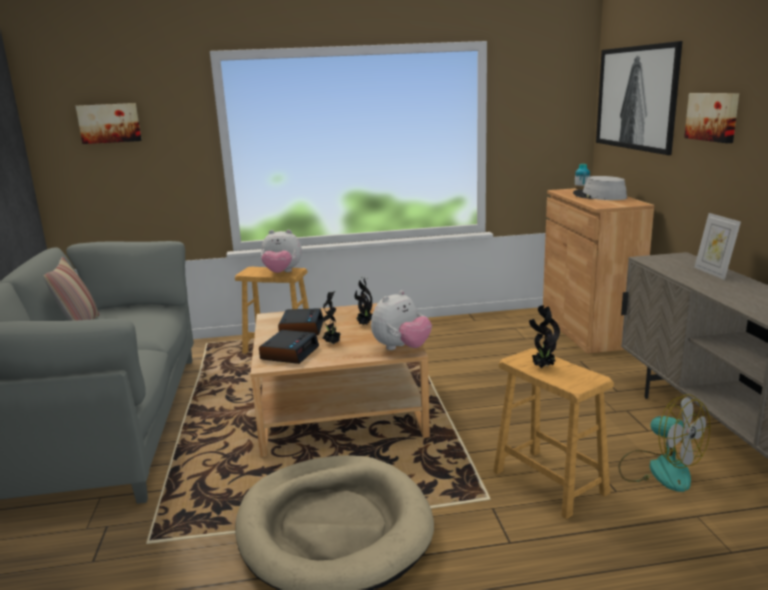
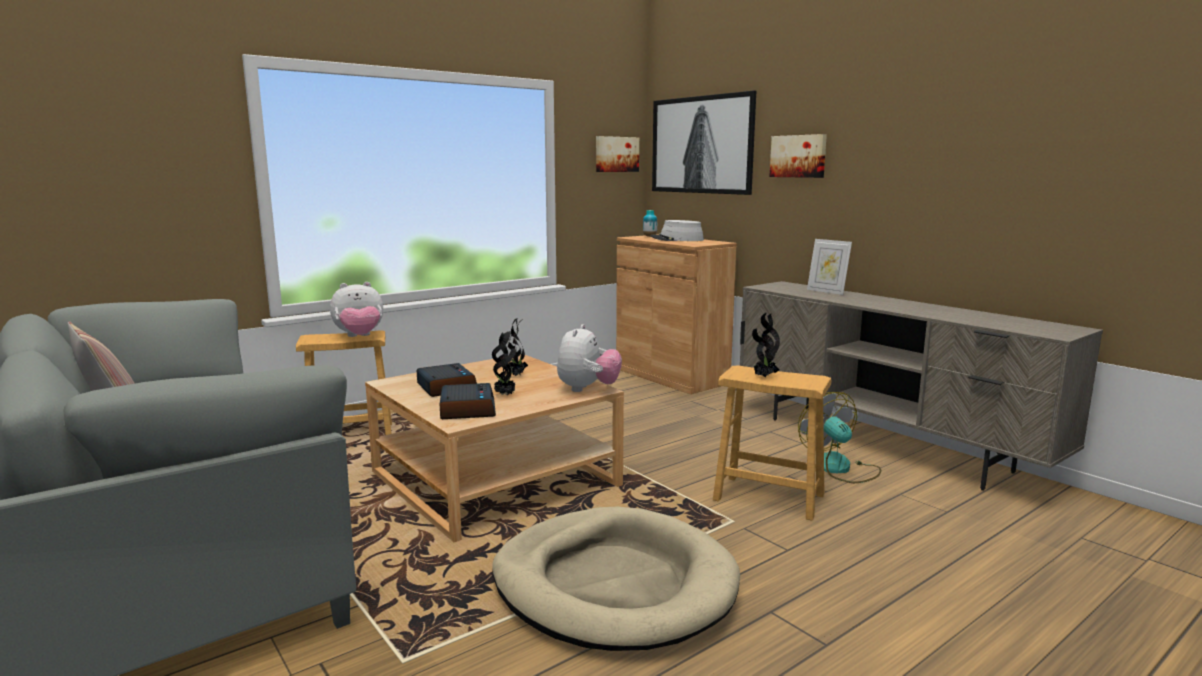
camera: 30 degrees left, 5 degrees down
(109, 123) = (88, 138): picture -> picture (616, 154)
(659, 469) = (840, 468): fan -> fan turned 135 degrees counterclockwise

